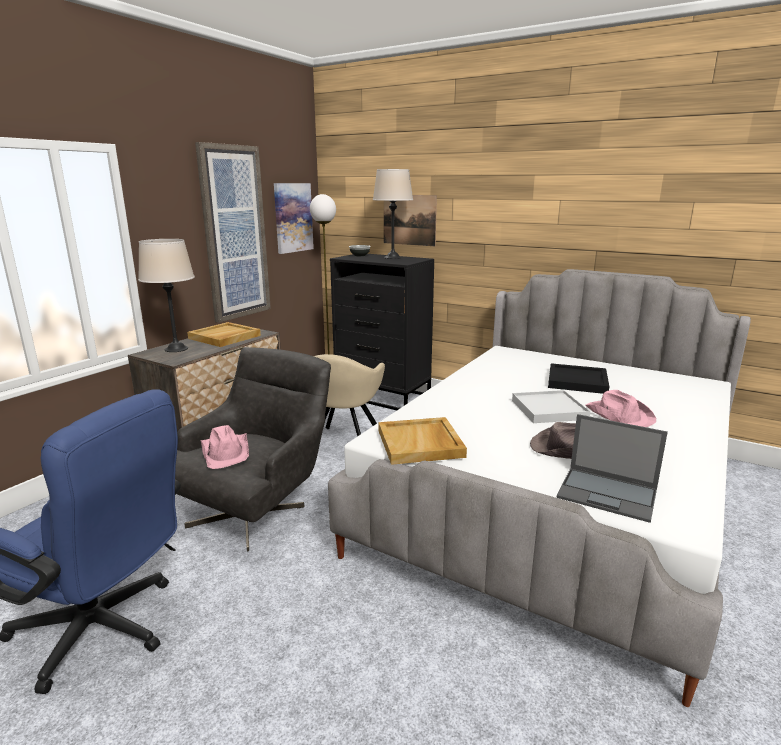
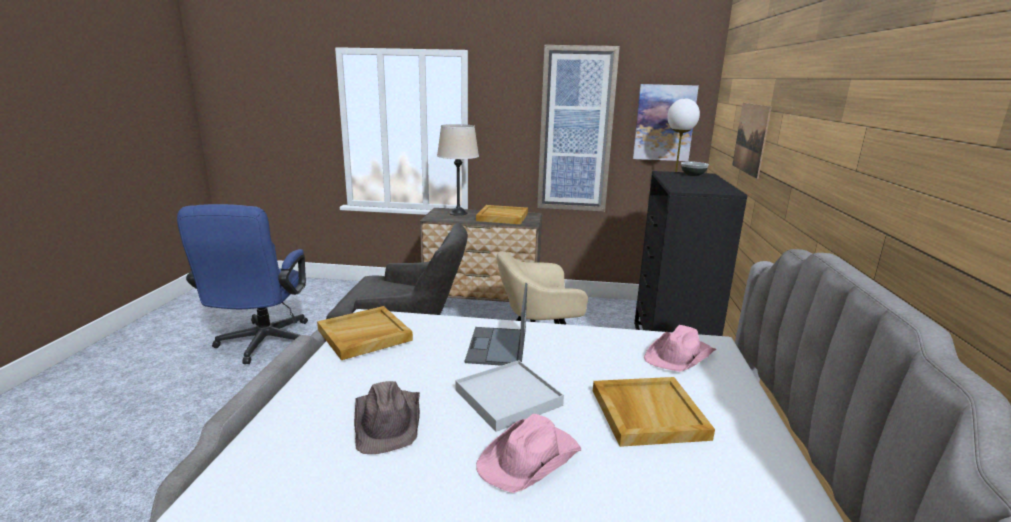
camera: 65 degrees right, 0 degrees up
(226, 452) = (379, 288): pink hat -> pink hat (680, 356)
(392, 257) = (708, 183): beige table lamp -> none
(576, 381) = (647, 413): black tray -> beige tray
(608, 494) = (276, 454): laptop -> laptop (497, 347)

